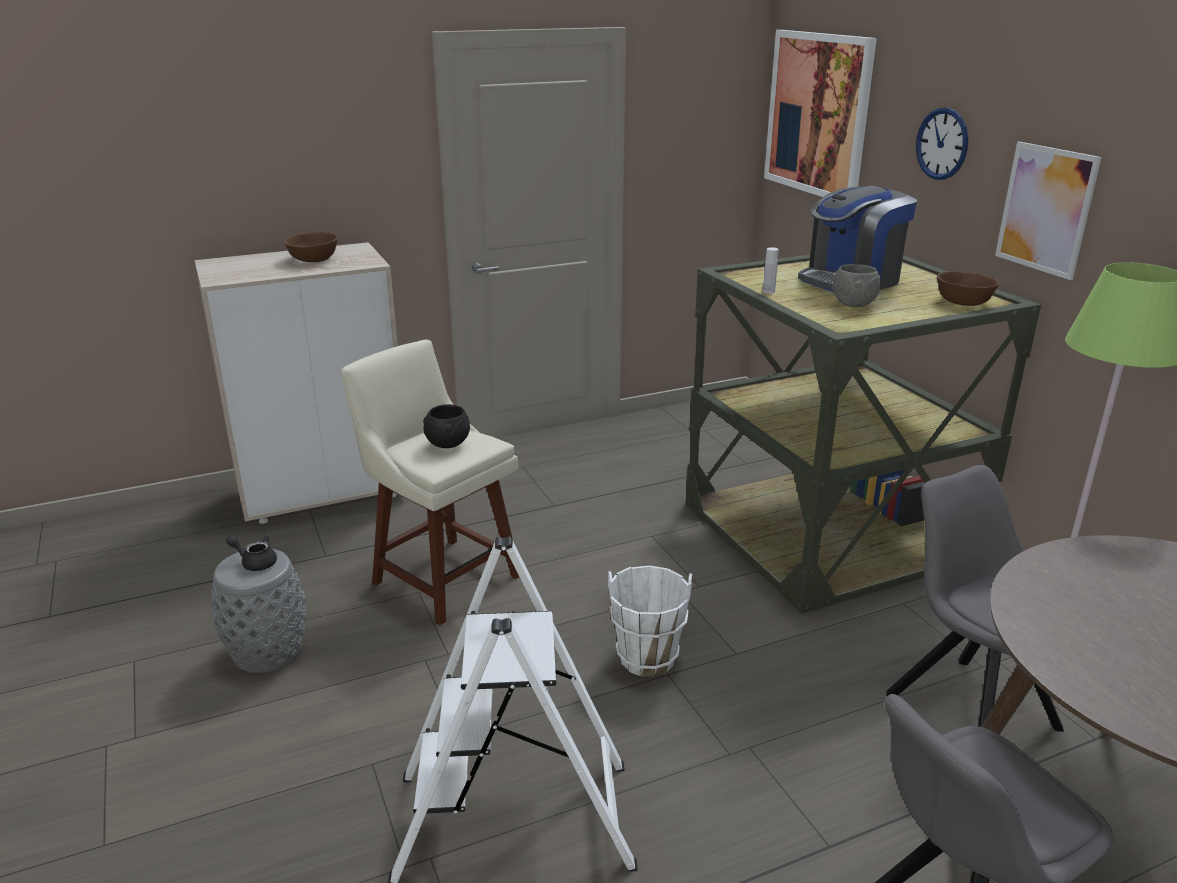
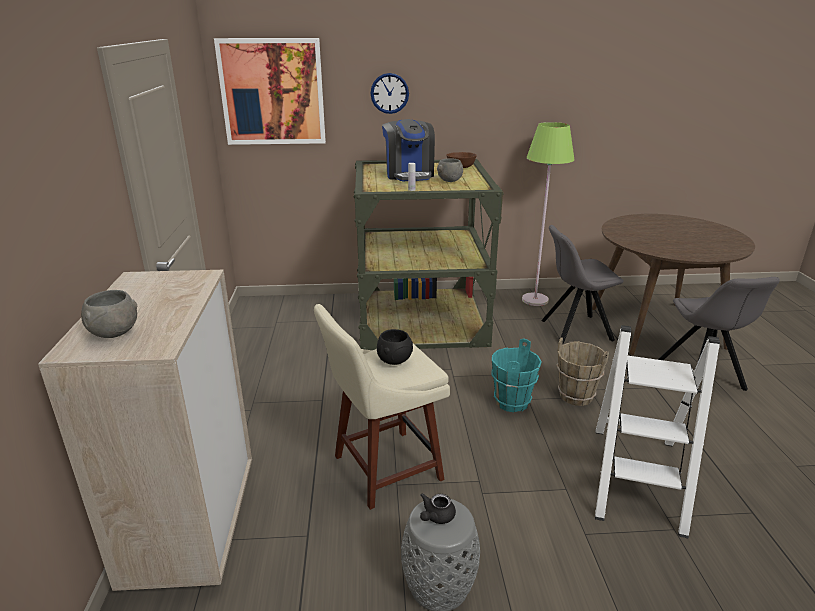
camera: 70 degrees left, 0 degrees up
(241, 265) = (116, 334): none -> grey bowl
(313, 259) = (151, 297): brown bowl -> none
(647, 658) = (511, 402): white bucket -> turquoise bucket
(715, 730) = (576, 396): none -> brown bucket
(1045, 209) = (465, 114): picture -> none

